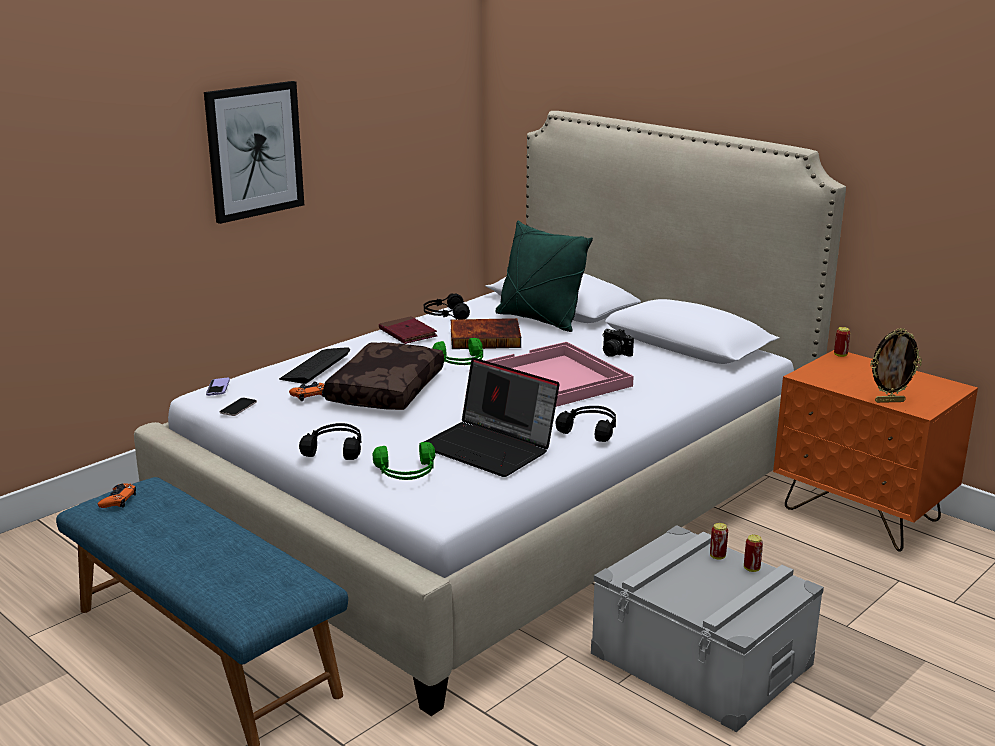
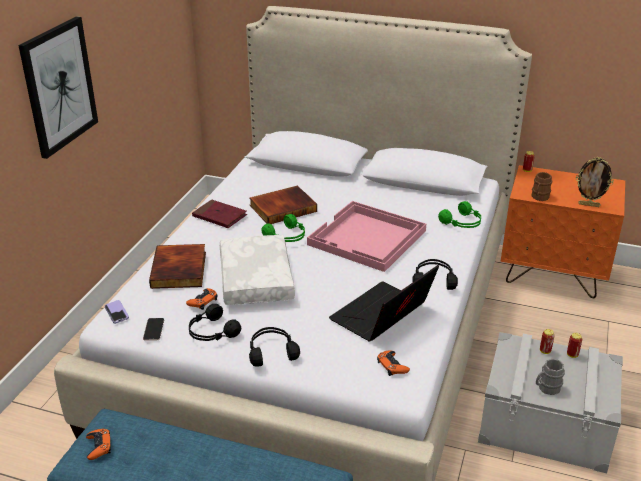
camera: 25 degrees left, 10 degrees up
(315, 366) = (180, 270): keyboard -> book
(385, 389) = (254, 279): brown pillow -> white pillow
(406, 473) = (346, 360): green headphones -> green headphones (462, 223)
(445, 315) = (231, 191): black headphones -> black headphones (211, 332)
(452, 490) = (392, 366): none -> orange game controller
(491, 448) = (382, 316): laptop -> laptop turned 120 degrees clockwise
(539, 320) = (305, 180): green pillow -> none
(614, 353) = (384, 201): camera -> none
(680, 590) = (546, 388): none -> grey mug
(824, 382) = (539, 197): none -> brown mug
(889, 401) = (589, 205): picture frame -> picture frame turned 45 degrees clockwise

